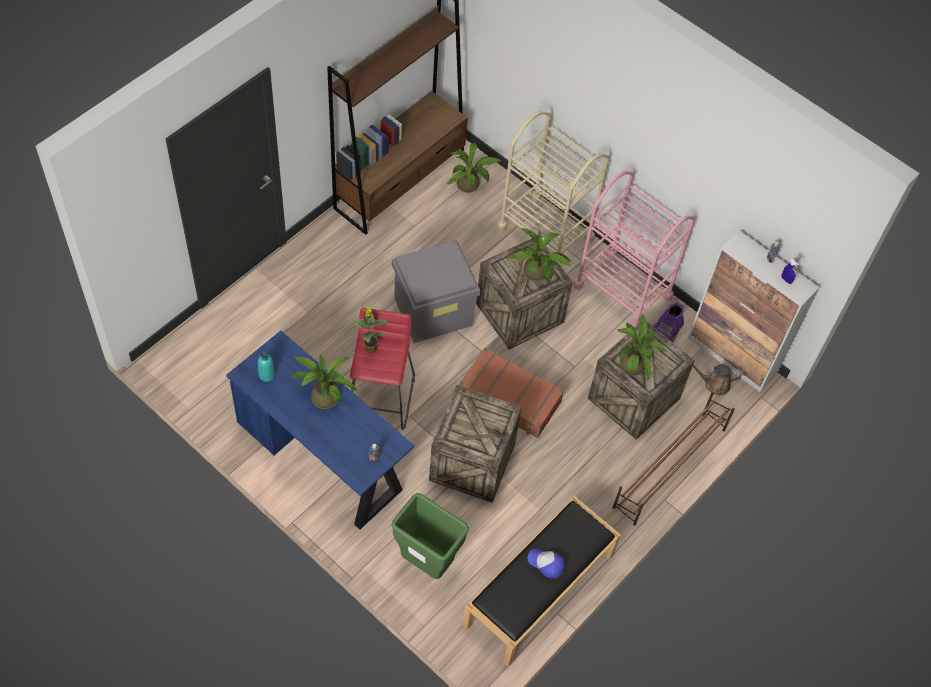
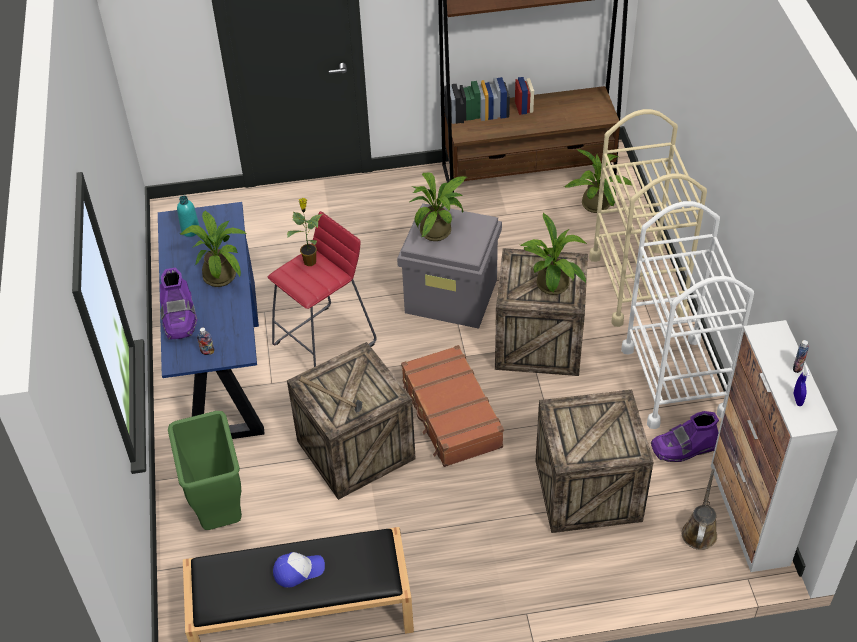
camera: 45 degrees right, 10 degrees down
(329, 445) = (179, 317): none -> purple boot
(546, 564) = (298, 571): cap -> cap turned 90 degrees clockwise
(622, 291) = (674, 381): pink cart -> white cart
(633, 362) = (577, 424): potted plant -> potted plant (439, 230)
(669, 468) = (562, 584): brown shoe rack -> none
(714, 384) = (699, 531): brown watering can -> brown watering can turned 60 degrees clockwise

